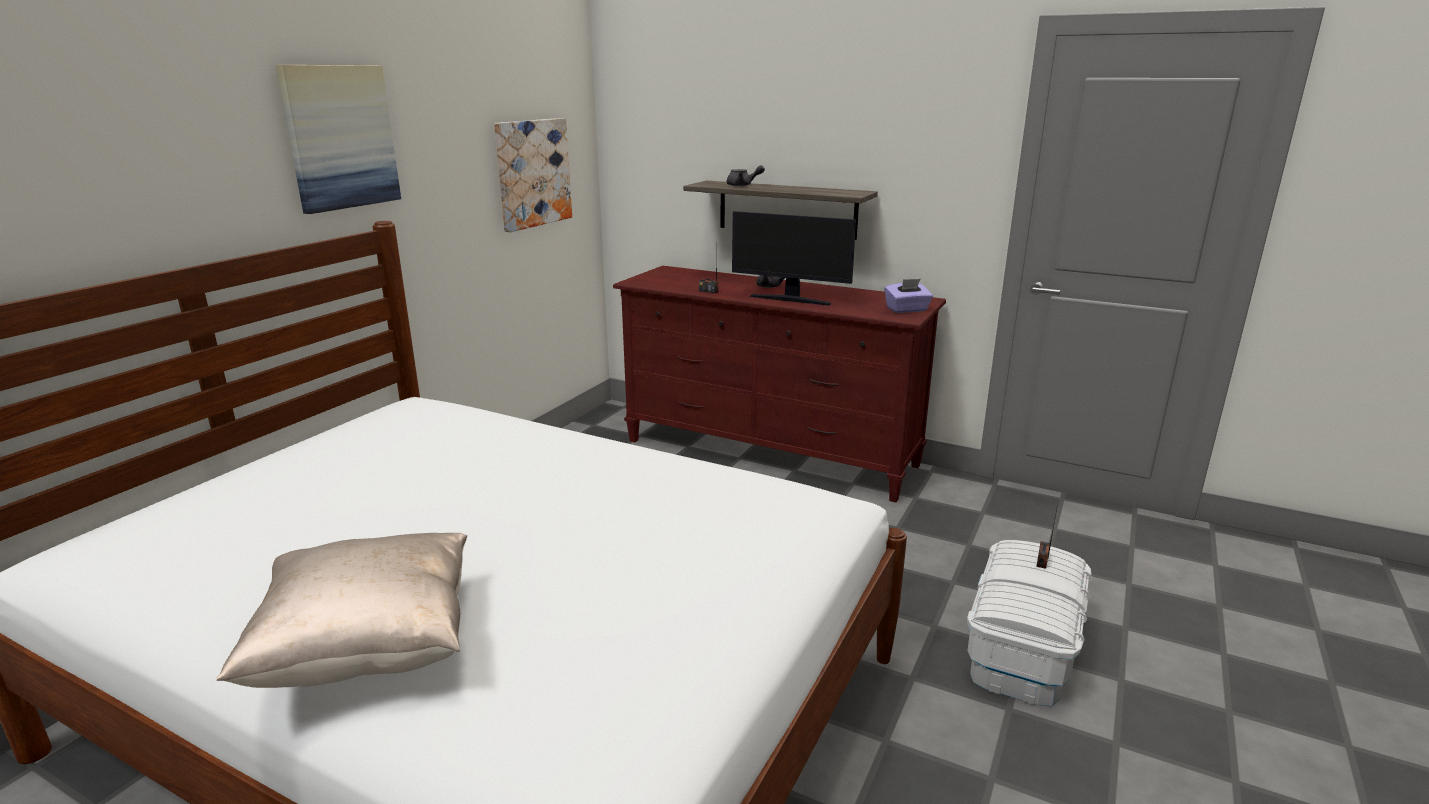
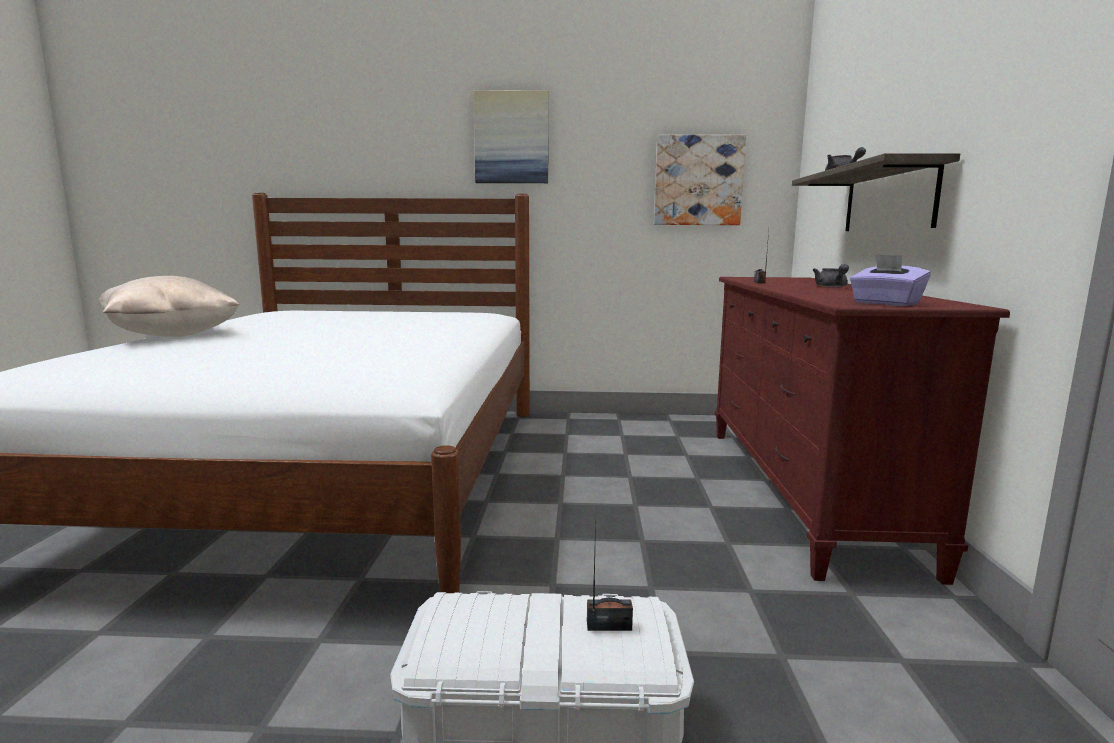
camera: 65 degrees right, 10 degrees down
(790, 299) = (800, 289): monitor -> none

